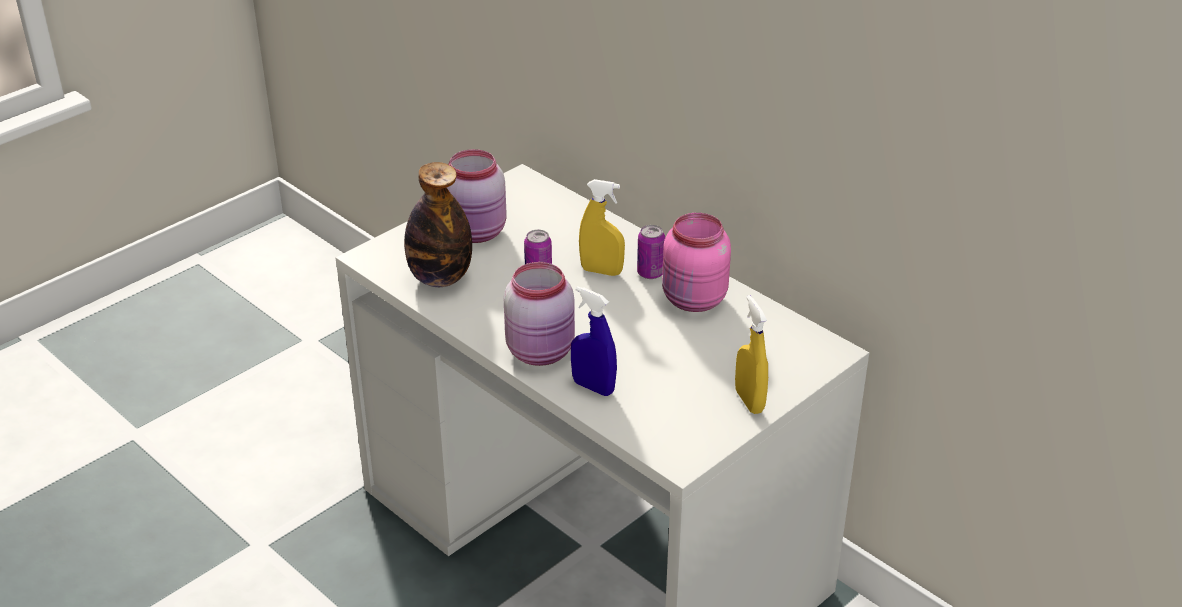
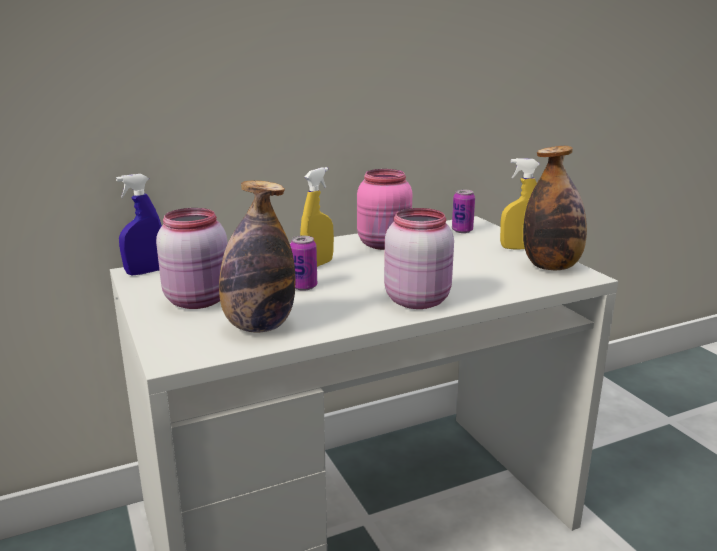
camera: 70 degrees left, 15 degrees down
(593, 387) = (480, 289): blue spray bottle -> blue spray bottle (145, 272)
(650, 273) = (337, 251): can -> can (462, 230)
(696, 432) = (551, 266): none -> bottle

